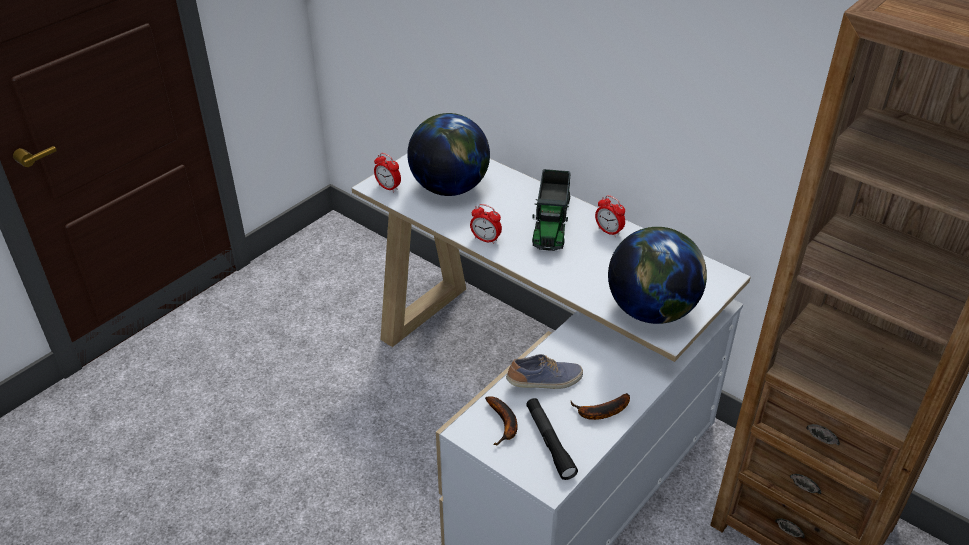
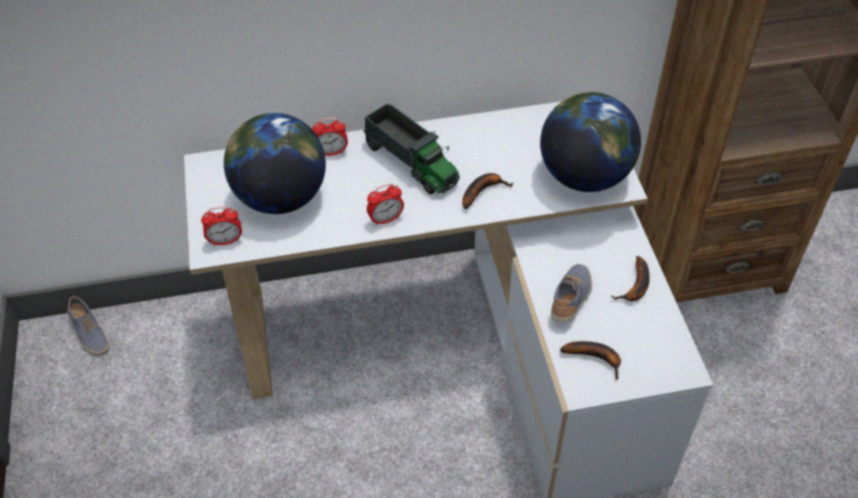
camera: 50 degrees left, 10 degrees up
(353, 240) = (89, 333): none -> shoe
(549, 442) = (641, 341): black flashlight -> none
(568, 268) = (482, 191): none -> banana
(608, 231) = (462, 135): alarm clock -> alarm clock (331, 152)

